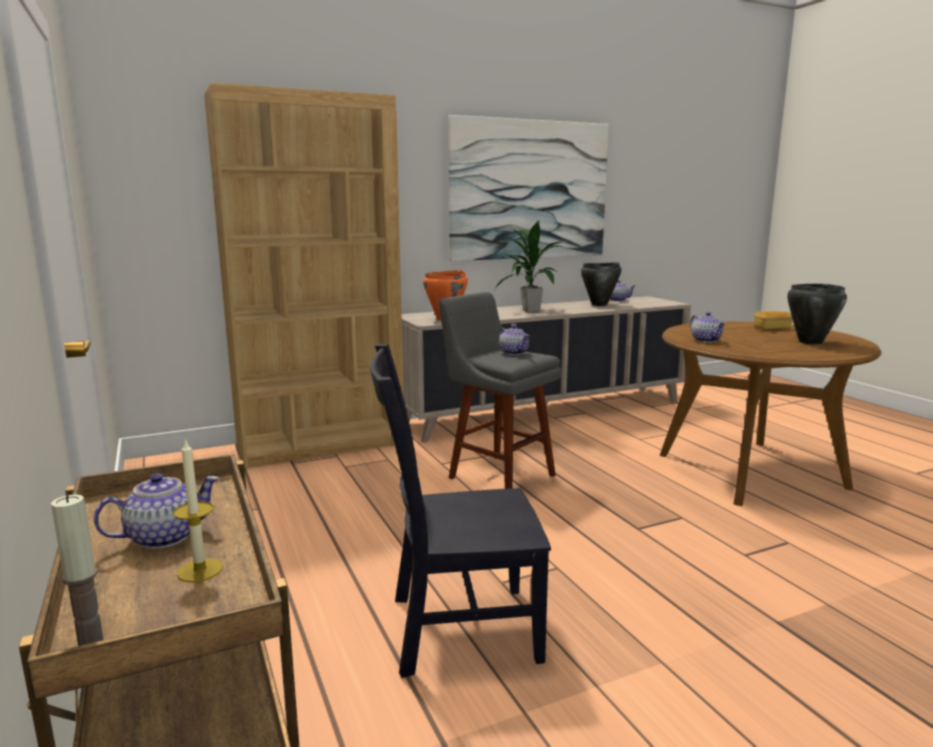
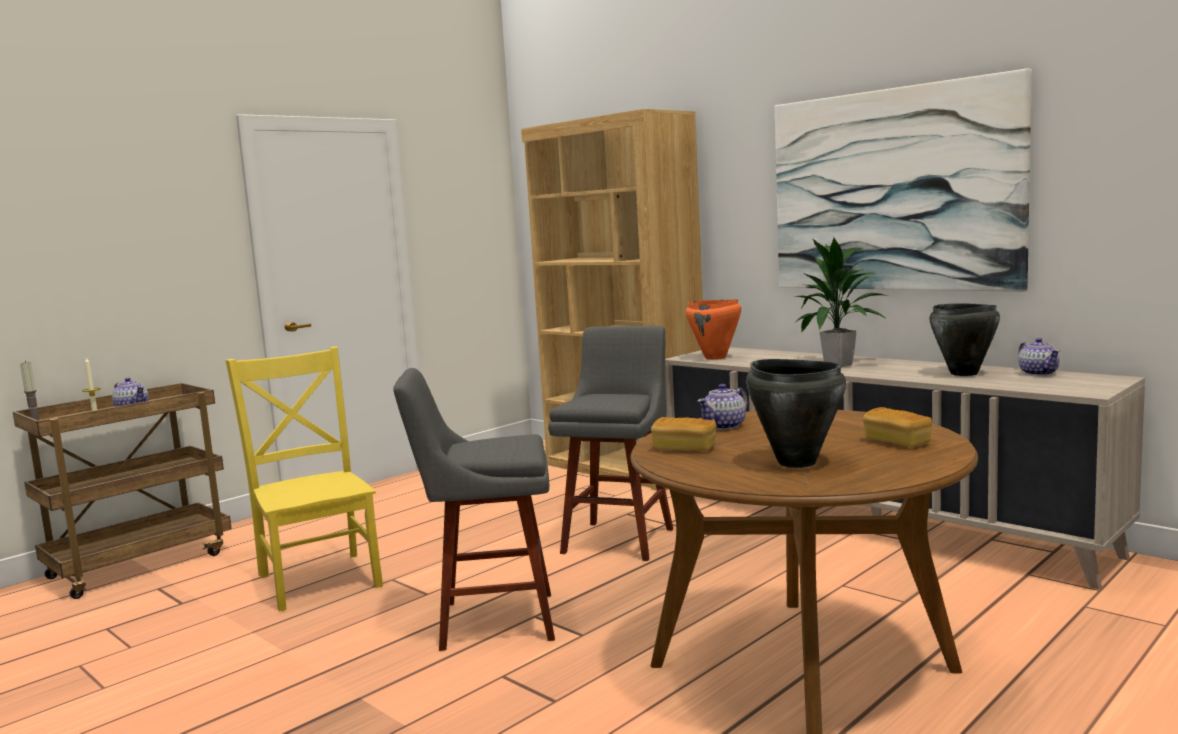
camera: 70 degrees right, 5 degrees down
(456, 628) = (319, 578): black chair -> yellow chair
(513, 352) = (617, 397): teapot -> none
(639, 547) = (489, 621): none -> grey stool
(765, 351) = (684, 449): none -> bread

